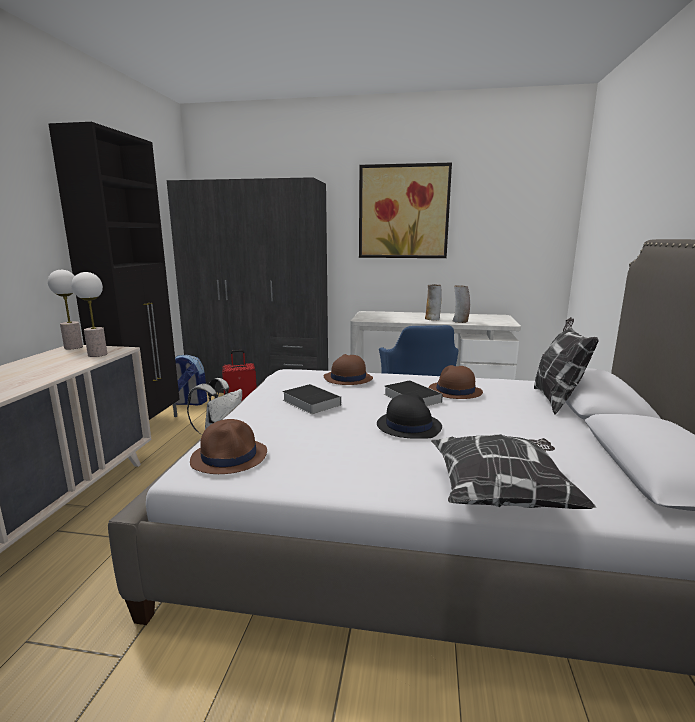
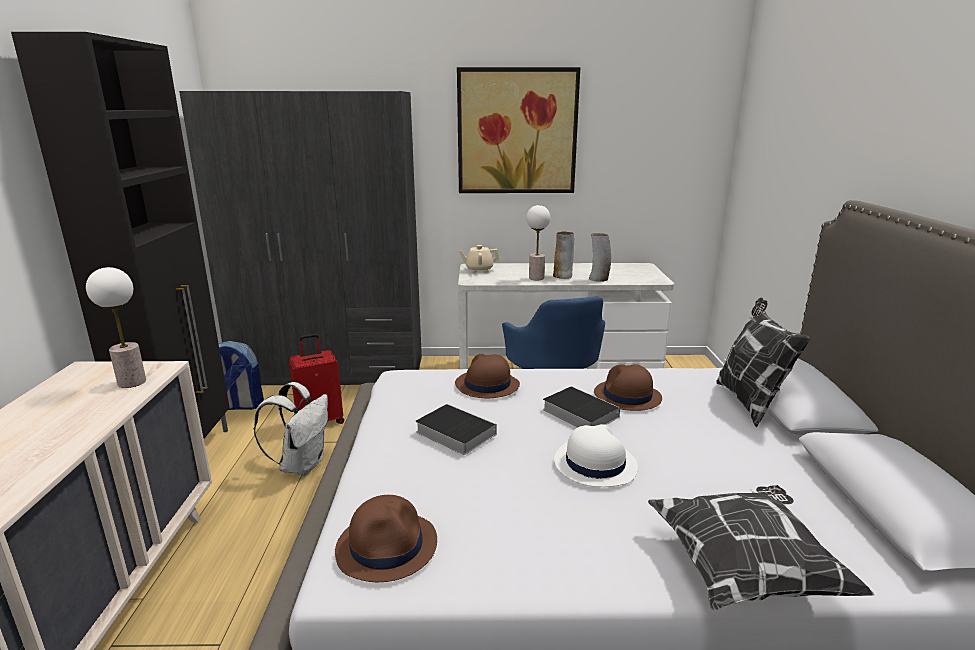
camera: 10 degrees left, 5 degrees up
(73, 347) = (85, 368): table lamp -> table lamp (536, 278)
(370, 314) = (479, 270): none -> beige teapot
(408, 426) = (594, 464): black hat -> white hat

